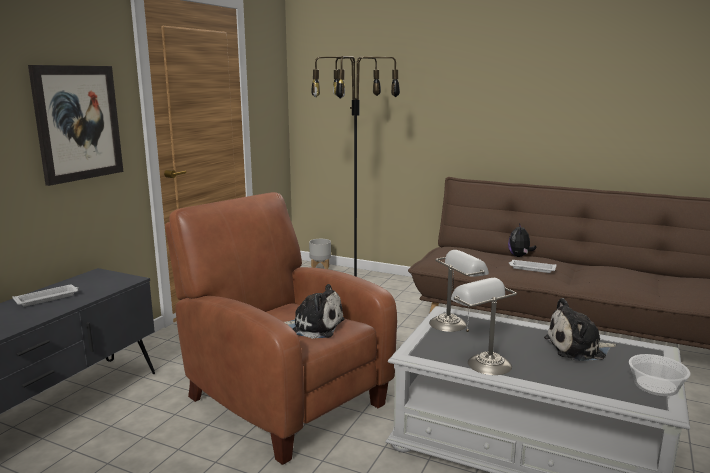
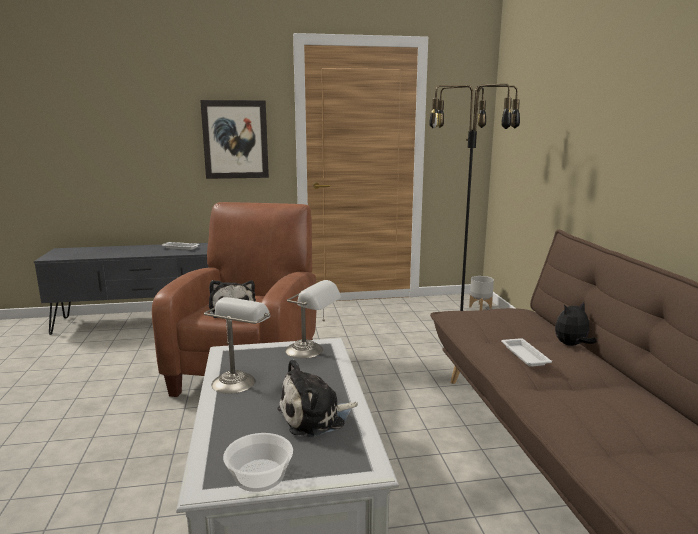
camera: 55 degrees right, 0 degrees up
(578, 348) = (315, 417): plush toy -> plush toy turned 75 degrees counterclockwise

